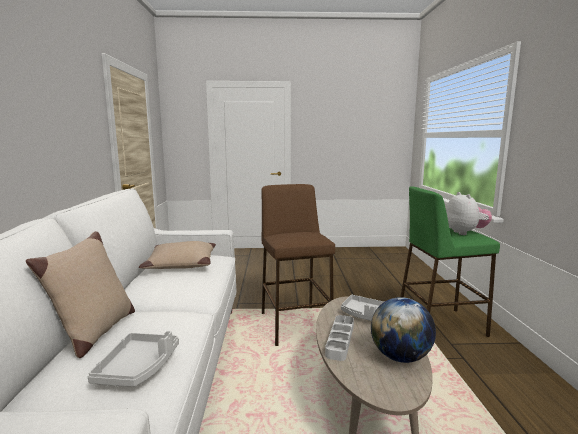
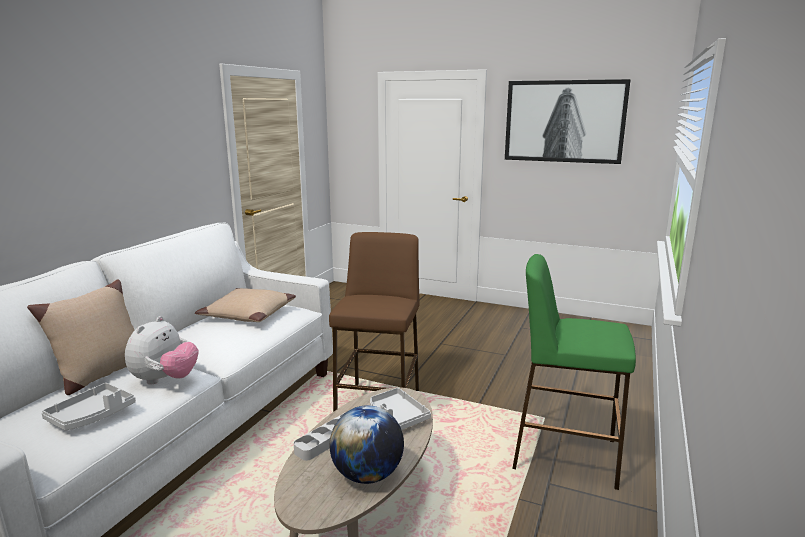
camera: 25 degrees right, 5 degrees up
(345, 117) = (564, 121): none -> picture
(465, 233) = (600, 333): plush toy -> plush toy (165, 380)

